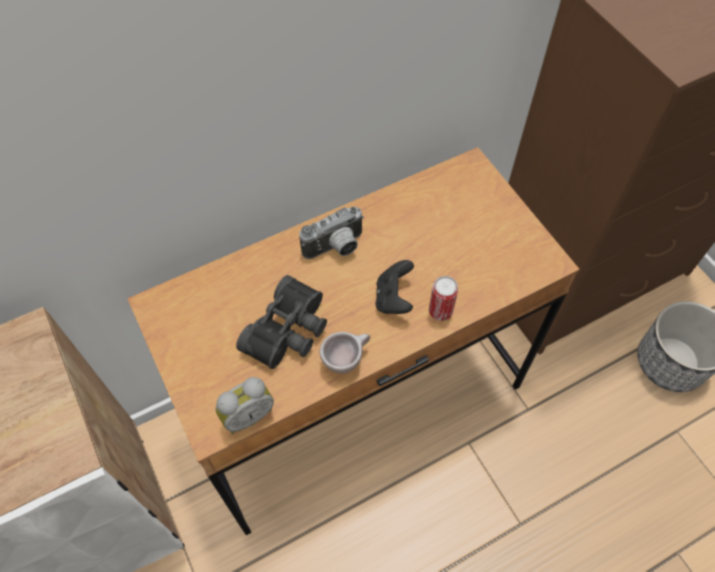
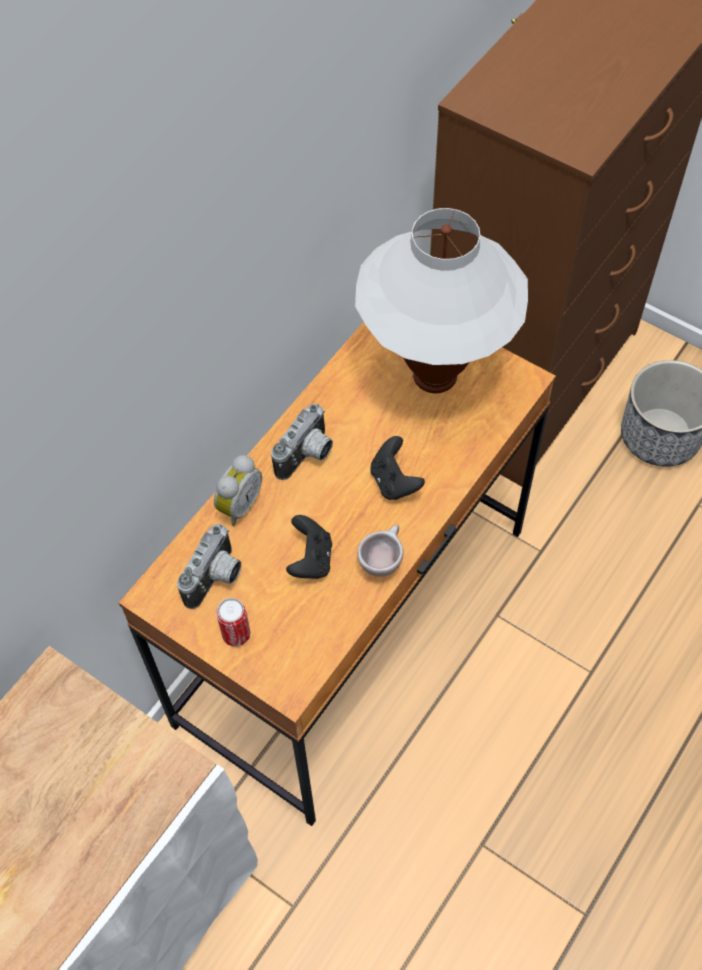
camera: 25 degrees left, 0 degrees up
(209, 314) = (216, 579): none -> camera
(247, 415) = (317, 657): alarm clock -> alarm clock (238, 505)
(290, 332) = (311, 559): black binoculars -> black game controller
(440, 311) = (446, 474): can -> can (236, 634)
(474, 229) = (435, 377): none -> white table lamp

